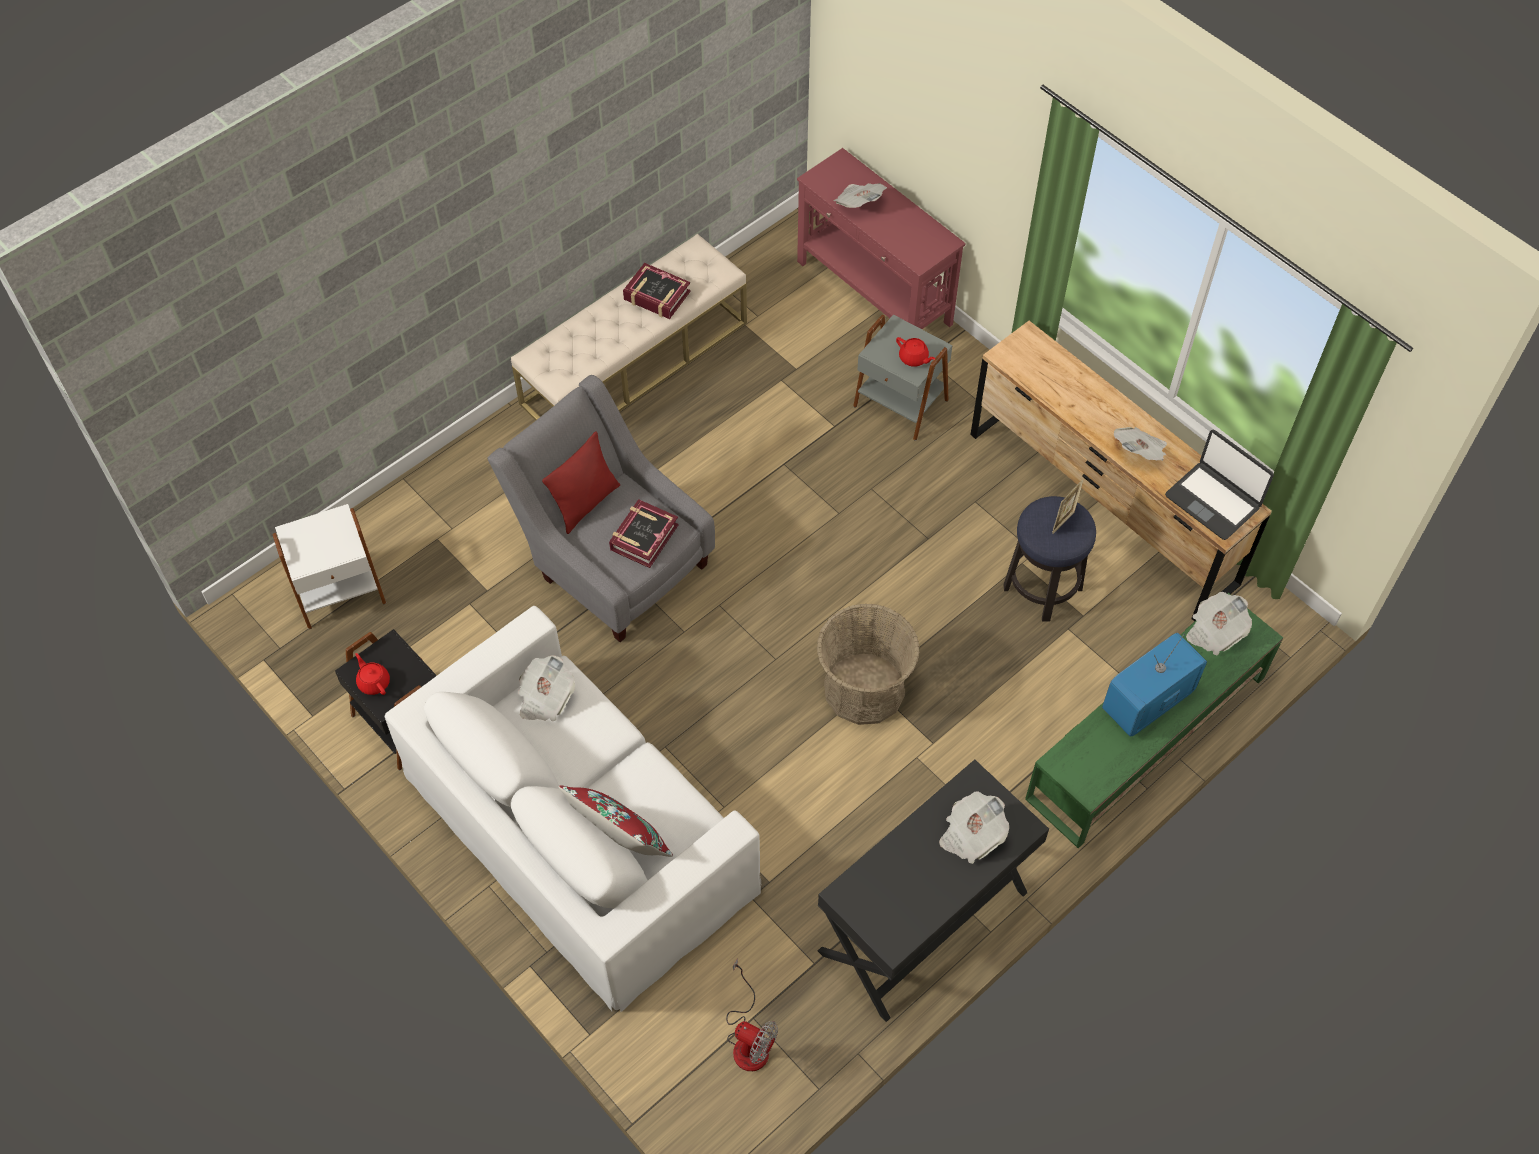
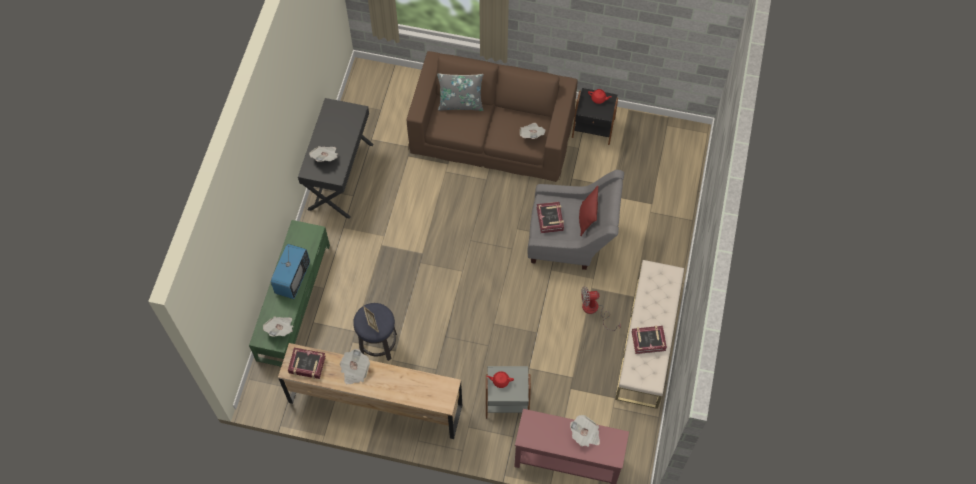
camera: 145 degrees right, 5 degrees up
(339, 591) = (667, 159): white side table -> none
(579, 830) = (492, 131): white sofa -> brown sofa
(620, 841) = (460, 104): red pillow -> grey pillow
(749, 1039) = (377, 103): fan -> fan (594, 310)
(864, 689) = (424, 250): basket -> none
(1213, 501) = (307, 365): laptop -> book

